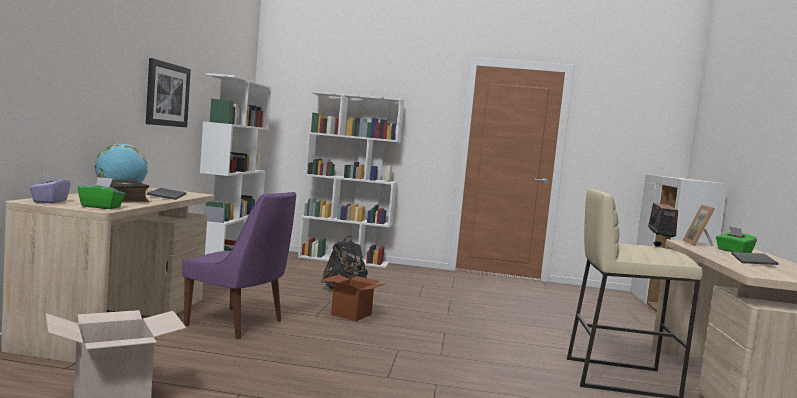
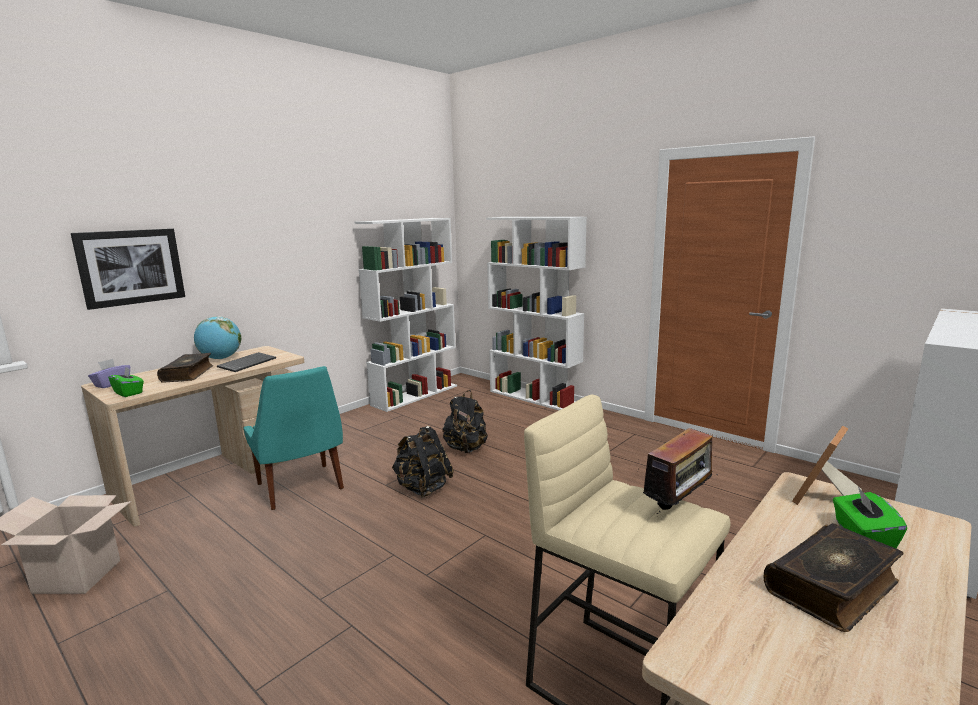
camera: 35 degrees right, 10 degrees up
(167, 94) = (298, 254): picture -> picture (131, 267)
(237, 324) = (301, 488): purple chair -> turquoise chair
(351, 315) = (423, 488): cardboard box -> black backpack
(754, 261) = (833, 587): keyboard -> book

